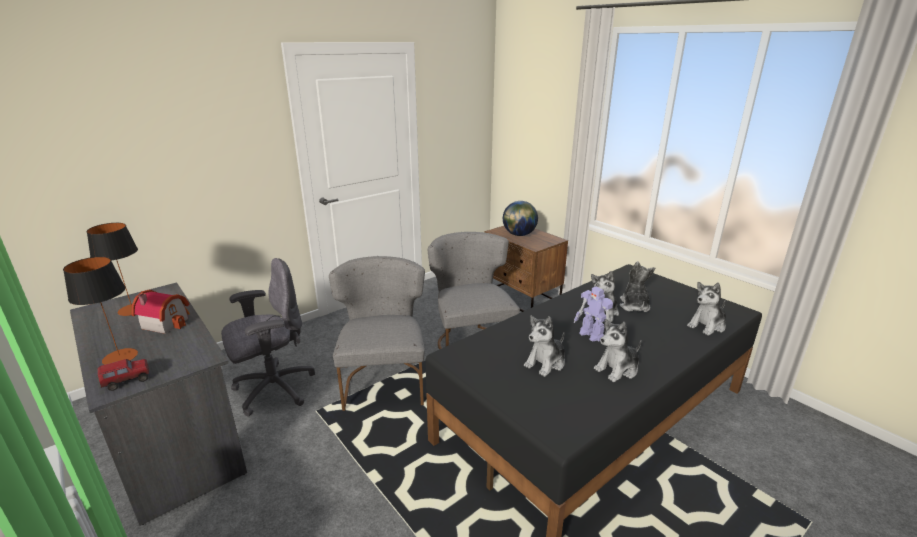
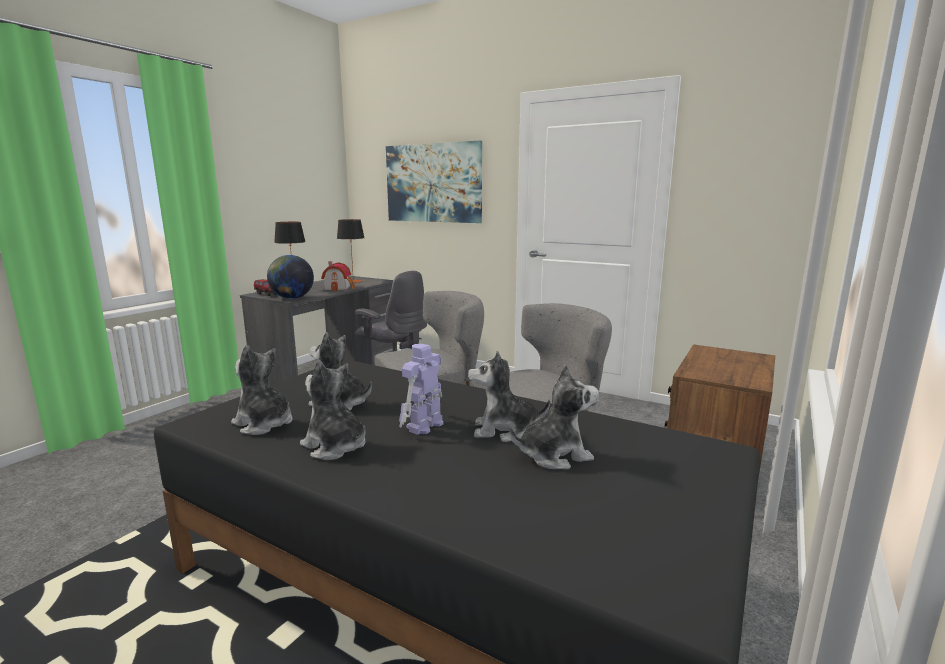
camera: 70 degrees right, 10 degrees down
(177, 148) = (433, 183): none -> picture
(519, 235) = (721, 361): globe -> globe (292, 298)
(707, 325) = (540, 539): plush toy -> plush toy (264, 424)

